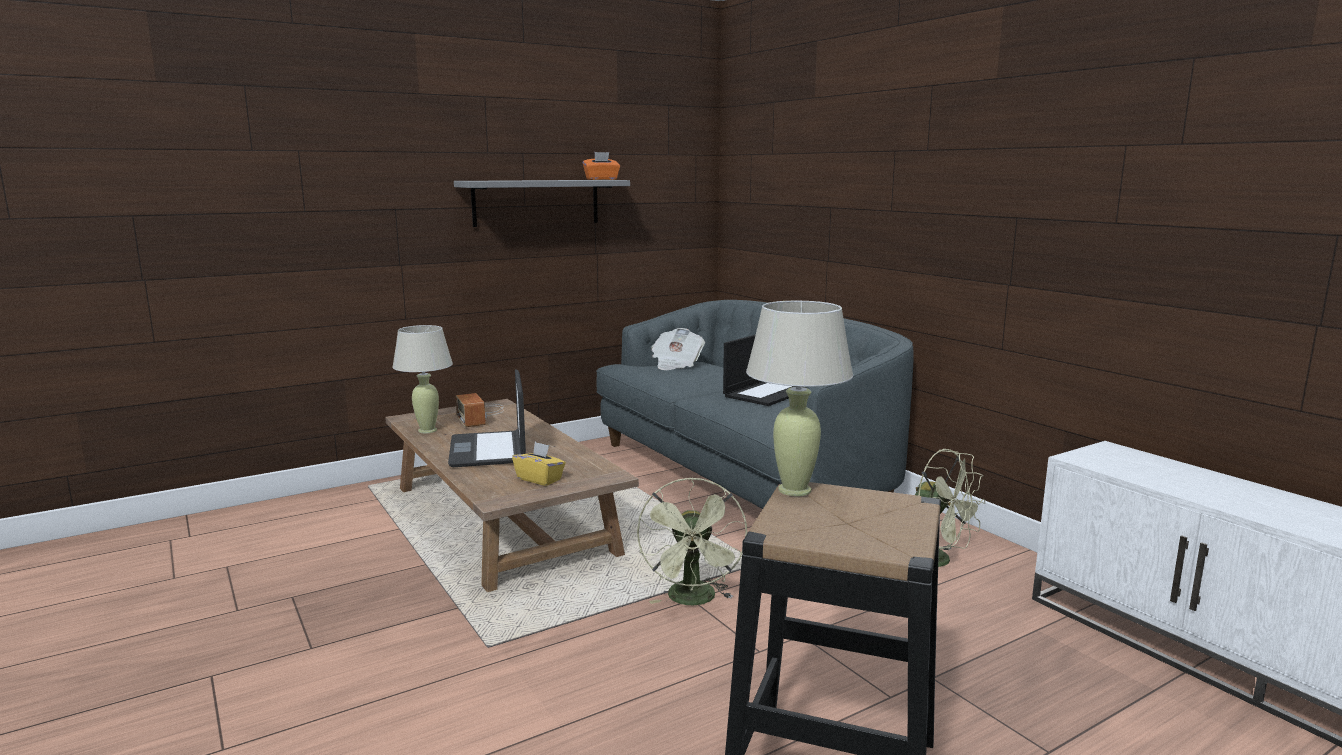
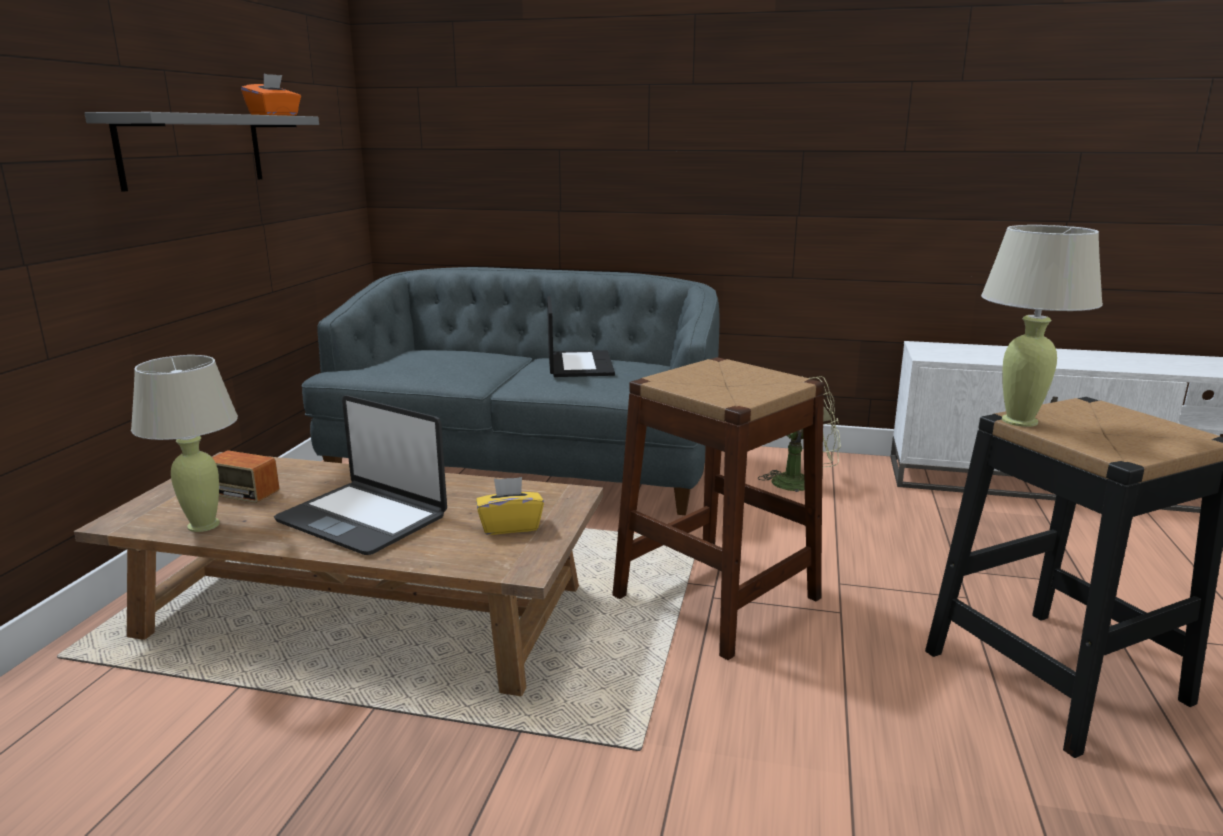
camera: 45 degrees left, 5 degrees up
(676, 364) = (409, 357): newspaper -> none
(694, 600) = (716, 597): green fan -> brown stool

